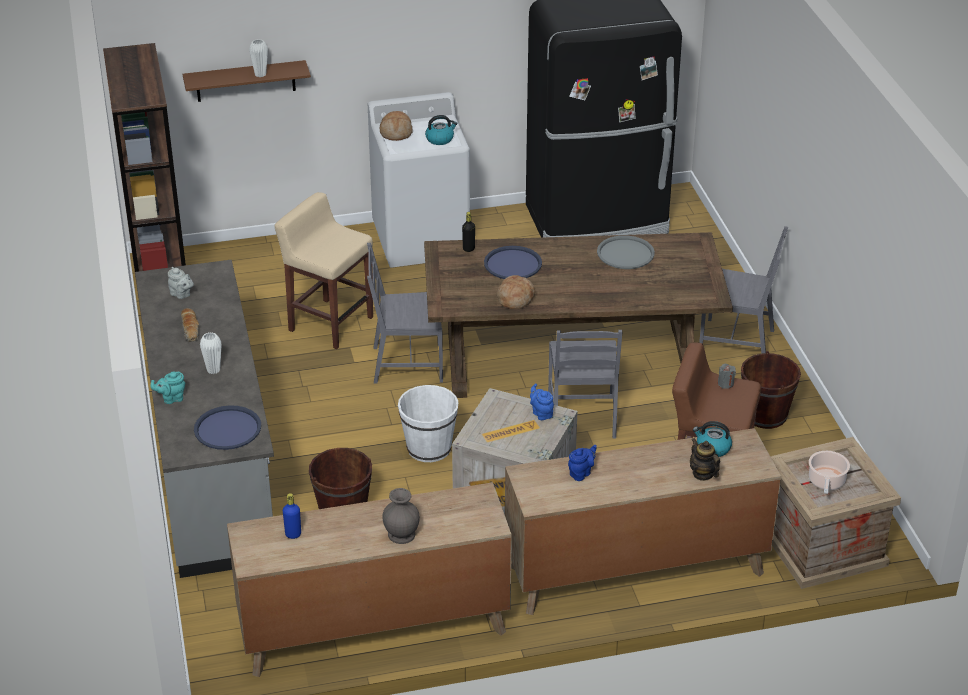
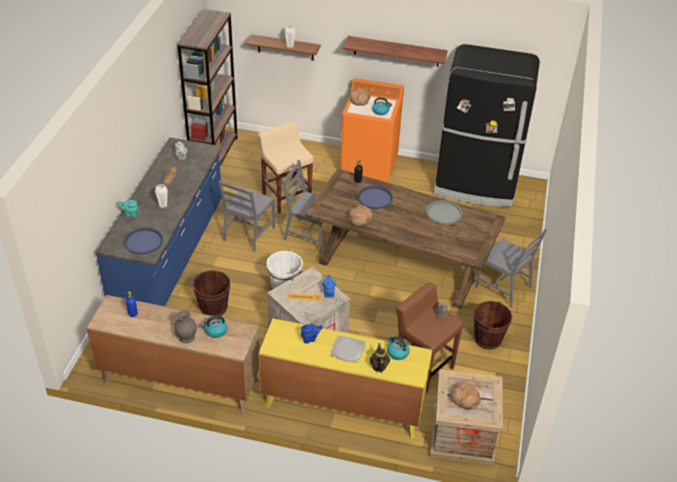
camera: 25 degrees right, 5 degrees up
(212, 463) = (170, 255): grey counter -> blue counter
(421, 240) = (369, 165): white washing machine -> orange washing machine
(433, 39) = (396, 51): none -> shelf
(438, 512) = (215, 331): none -> kettle
(583, 416) = (381, 300): grey chair -> grey chair (248, 234)
(635, 570) = (342, 405): brown dresser -> yellow dresser
(645, 469) = (348, 350): none -> plate
(826, 482) = (464, 399): cooking pot -> bread

